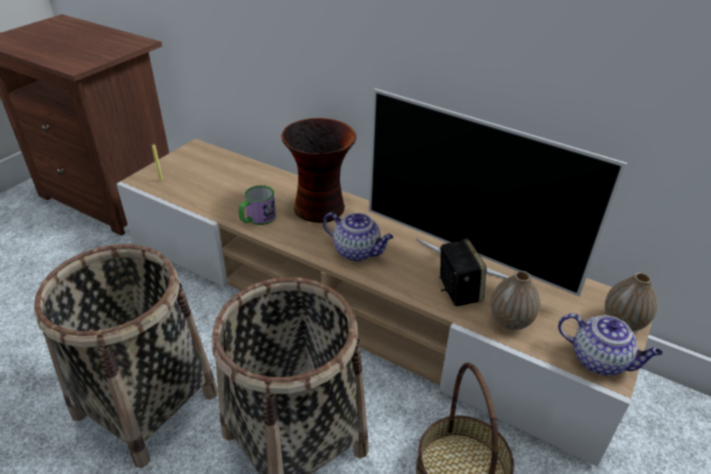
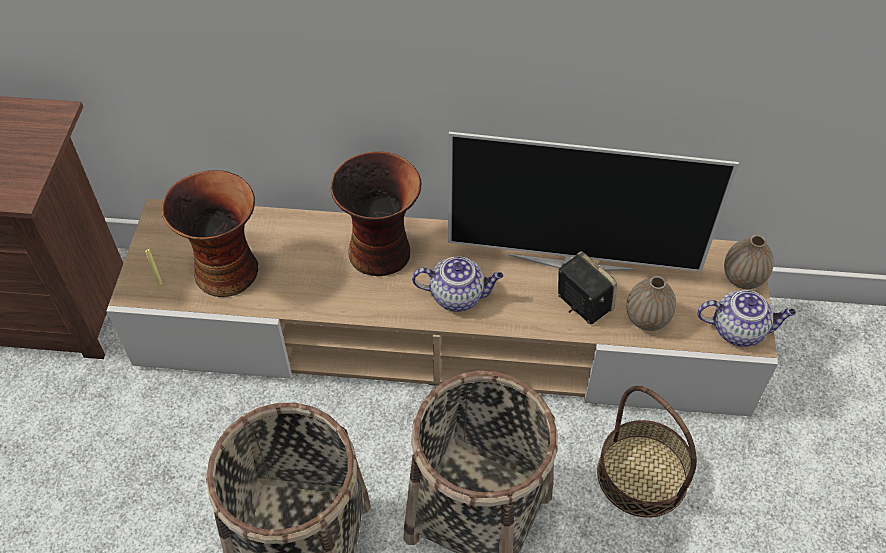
camera: 25 degrees left, 15 degrees up
(209, 186) = (227, 269): none -> vase
(257, 219) = (320, 295): mug -> none

